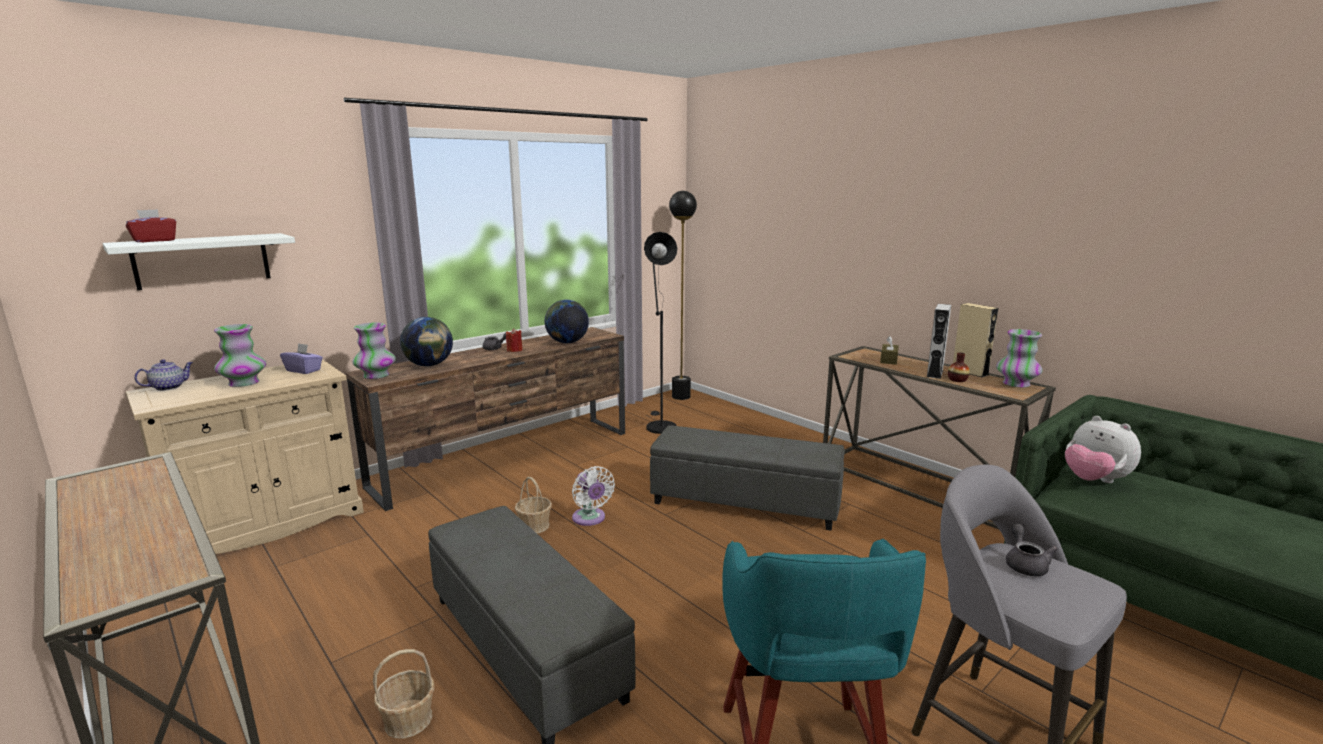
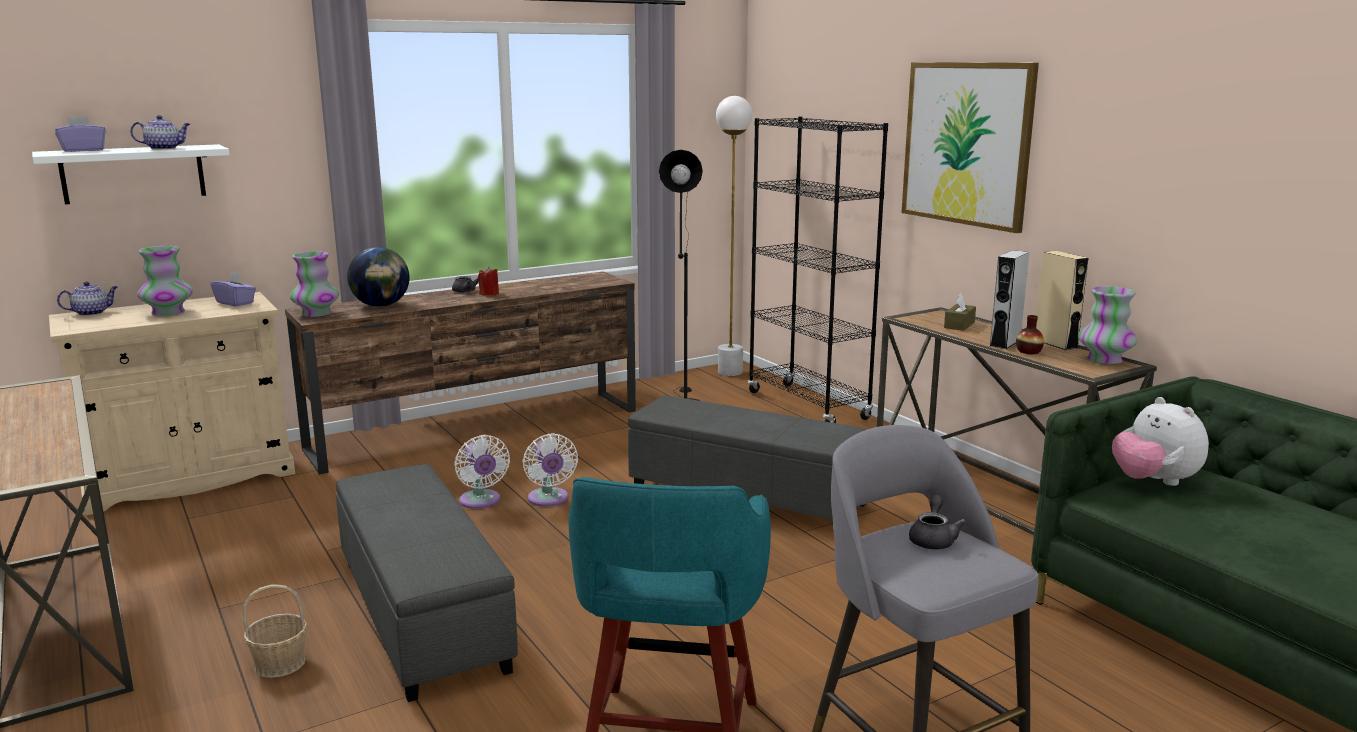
camera: 10 degrees right, 0 degrees up
(154, 241) = (83, 150): red tissue box -> purple tissue box
(233, 238) = (164, 148): none -> teapot
(534, 526) = (481, 502): basket -> white fan
(567, 342) = (558, 288): globe -> none
(681, 397) = (730, 372): black floor lamp -> white floor lamp
(750, 420) = (808, 405): none -> black bookcase
(883, 224) = (967, 144): none -> picture

